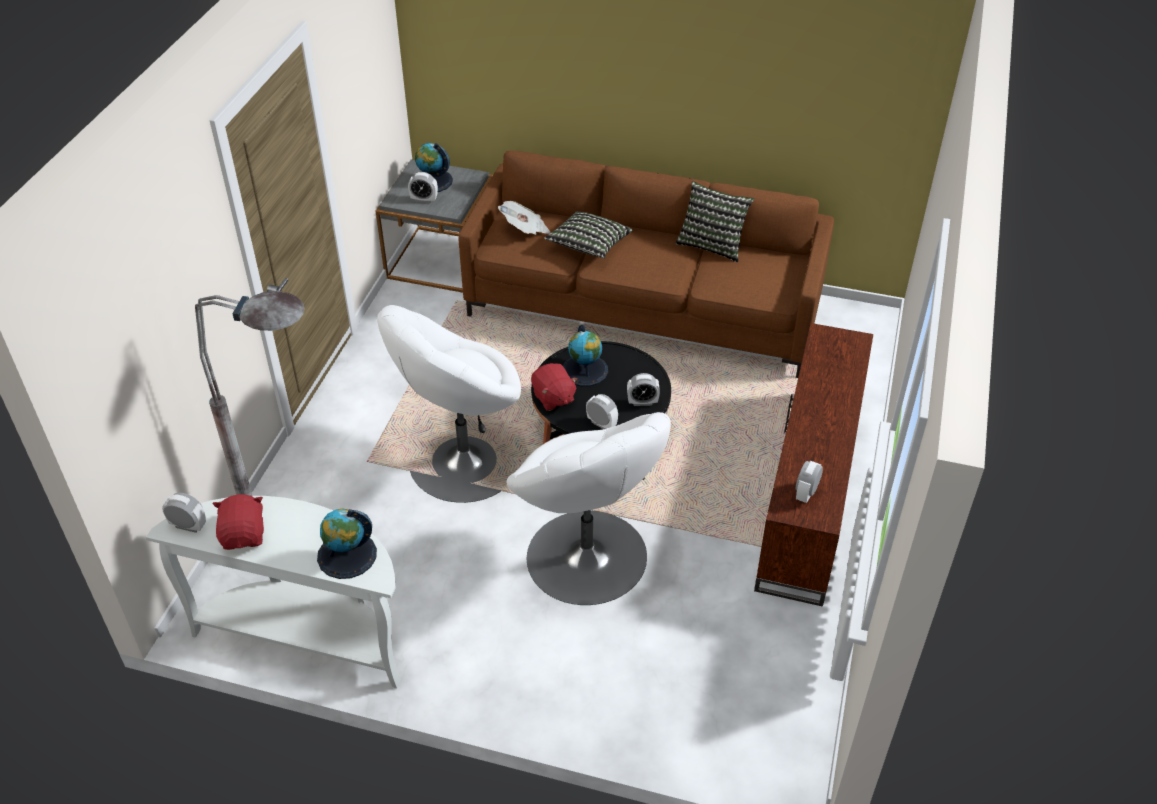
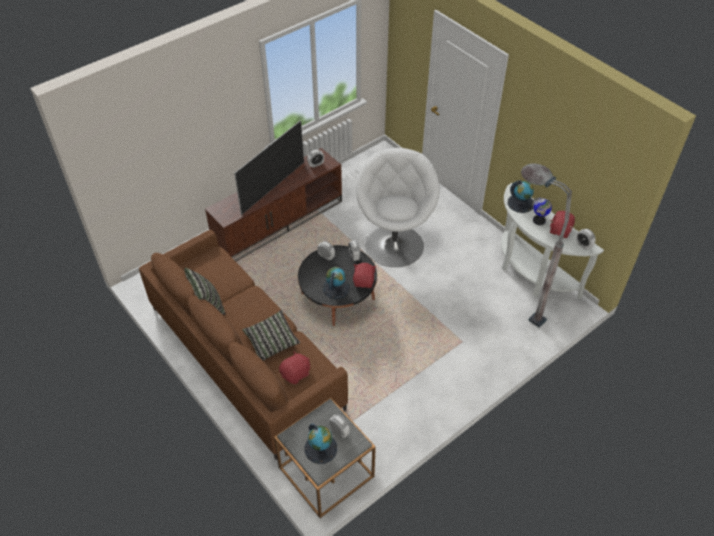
camera: 145 degrees left, 5 degrees up
(293, 535) = (539, 220): none -> globe
(462, 461) = (415, 316): white armchair -> none
(525, 230) = (296, 374): newspaper -> red plush toy
(822, 414) = (272, 187): none -> television

